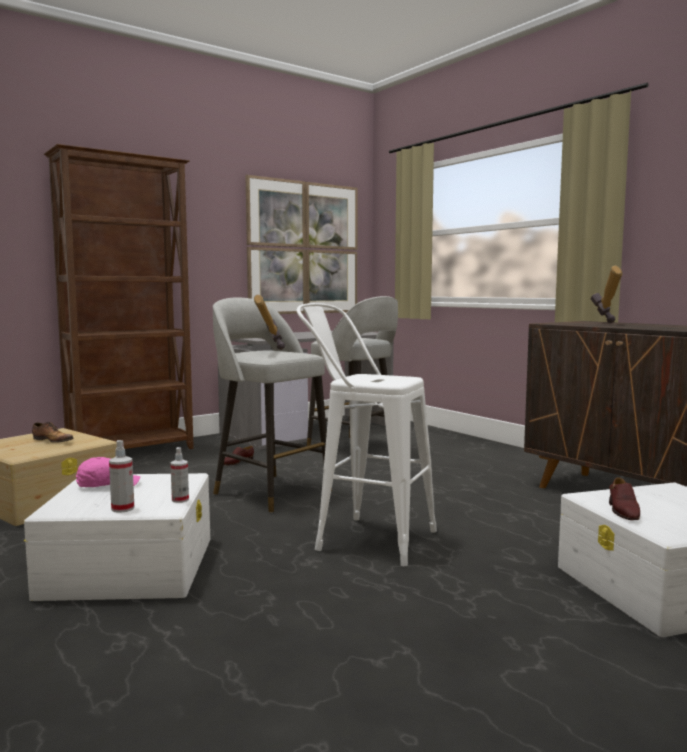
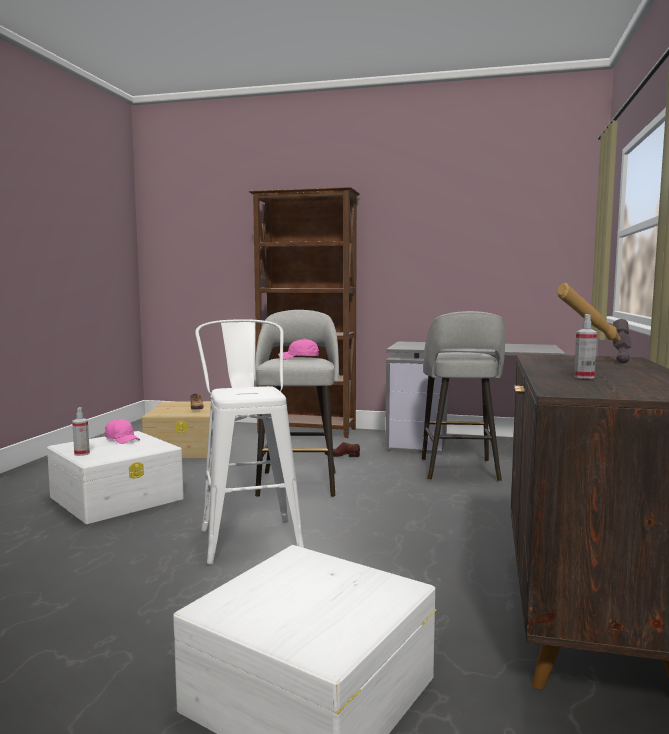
camera: 50 degrees right, 0 degrees up
(180, 500) = (112, 457): spray bottle -> spray bottle (584, 377)
(266, 351) = (299, 358): hammer -> pink cap
(304, 248) = (502, 256): picture -> none
(623, 511) = (262, 576): brown shoe -> none

